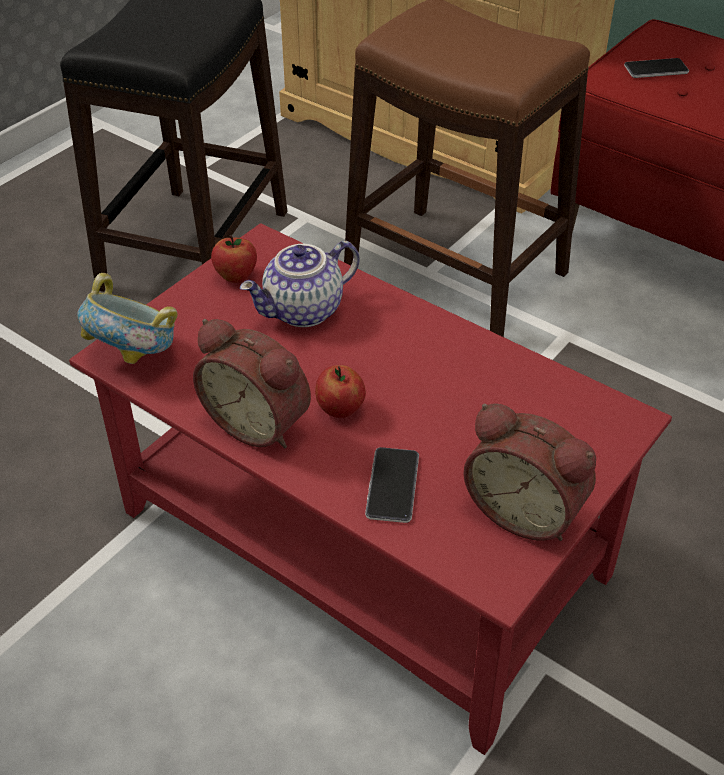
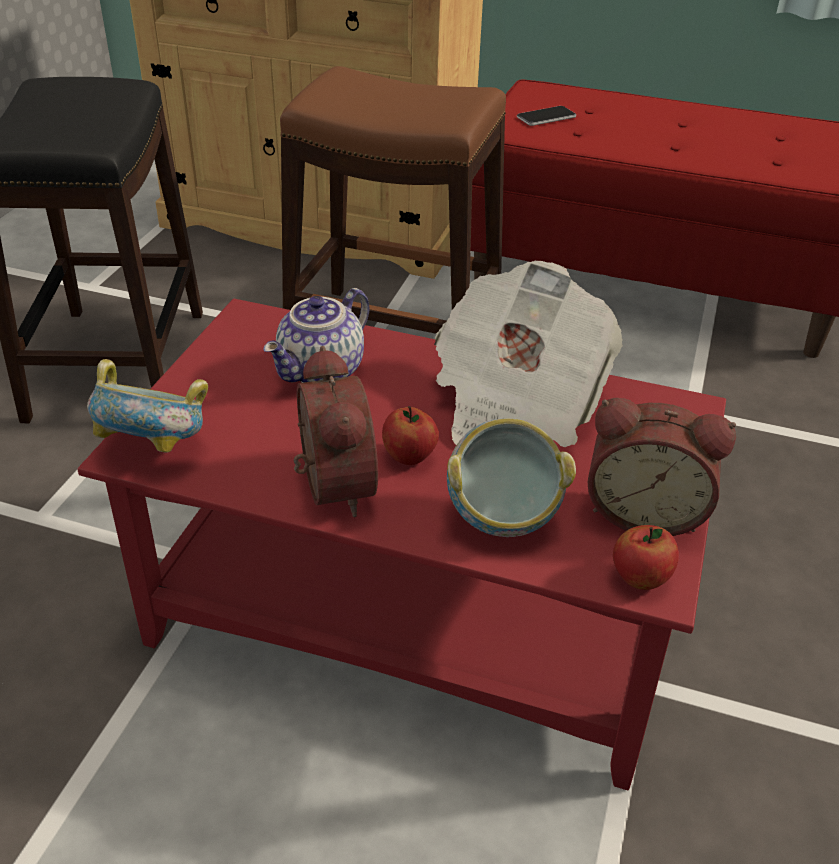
camera: 20 degrees left, 5 degrees down
(236, 276) = (232, 352): apple -> apple (639, 578)
(260, 422) = (329, 487): alarm clock -> alarm clock turned 120 degrees counterclockwise
(392, 486) = (502, 518): phone -> bowl
(463, 376) = (516, 401): none -> newspaper

